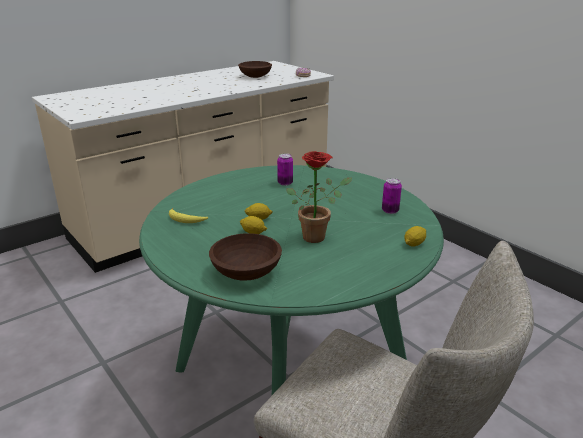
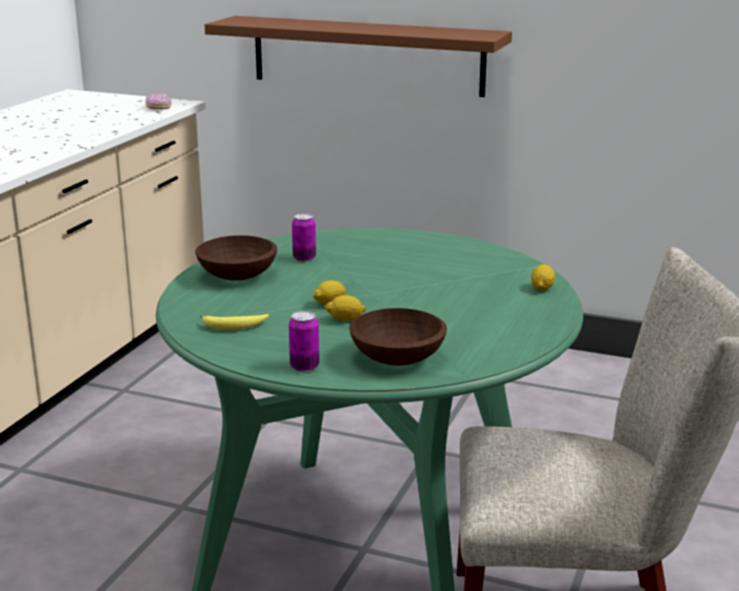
camera: 30 degrees left, 5 degrees down
(256, 76) = (81, 117): brown bowl -> brown bowl (238, 275)
(317, 236) = (428, 305): potted plant -> none
(390, 211) = (475, 262): can -> can (304, 367)
(431, 56) = (367, 55): none -> brown shelf

